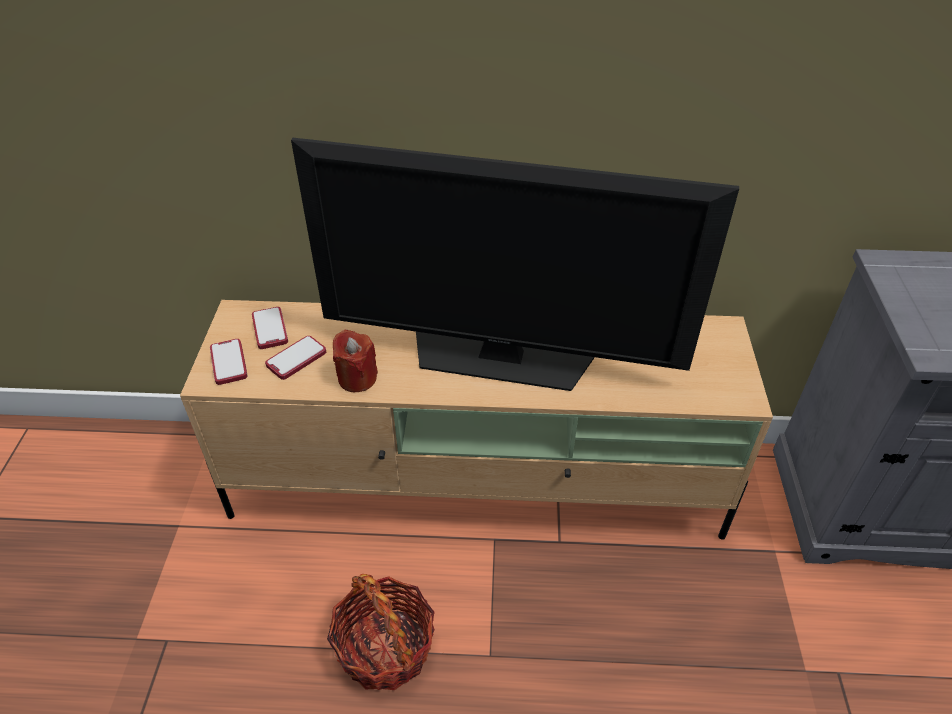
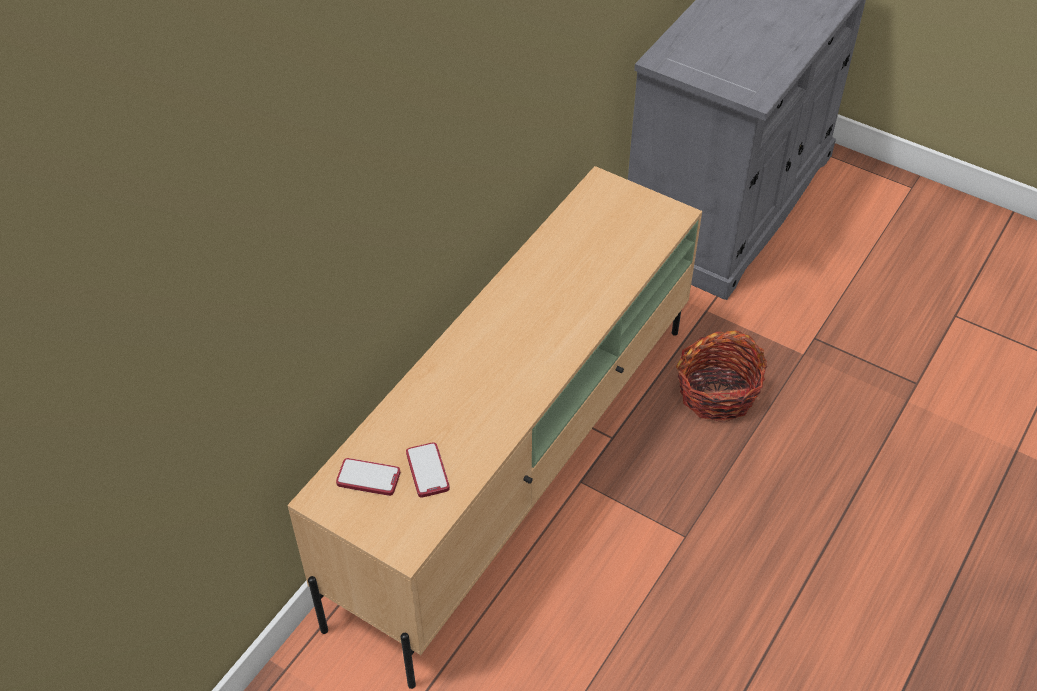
camera: 60 degrees left, 5 degrees up
(228, 363) = (393, 525): phone -> none
(357, 378) = (487, 435): red candle -> none
(385, 647) = (635, 607): basket -> basket (717, 393)
(500, 357) = (531, 329): television -> none

